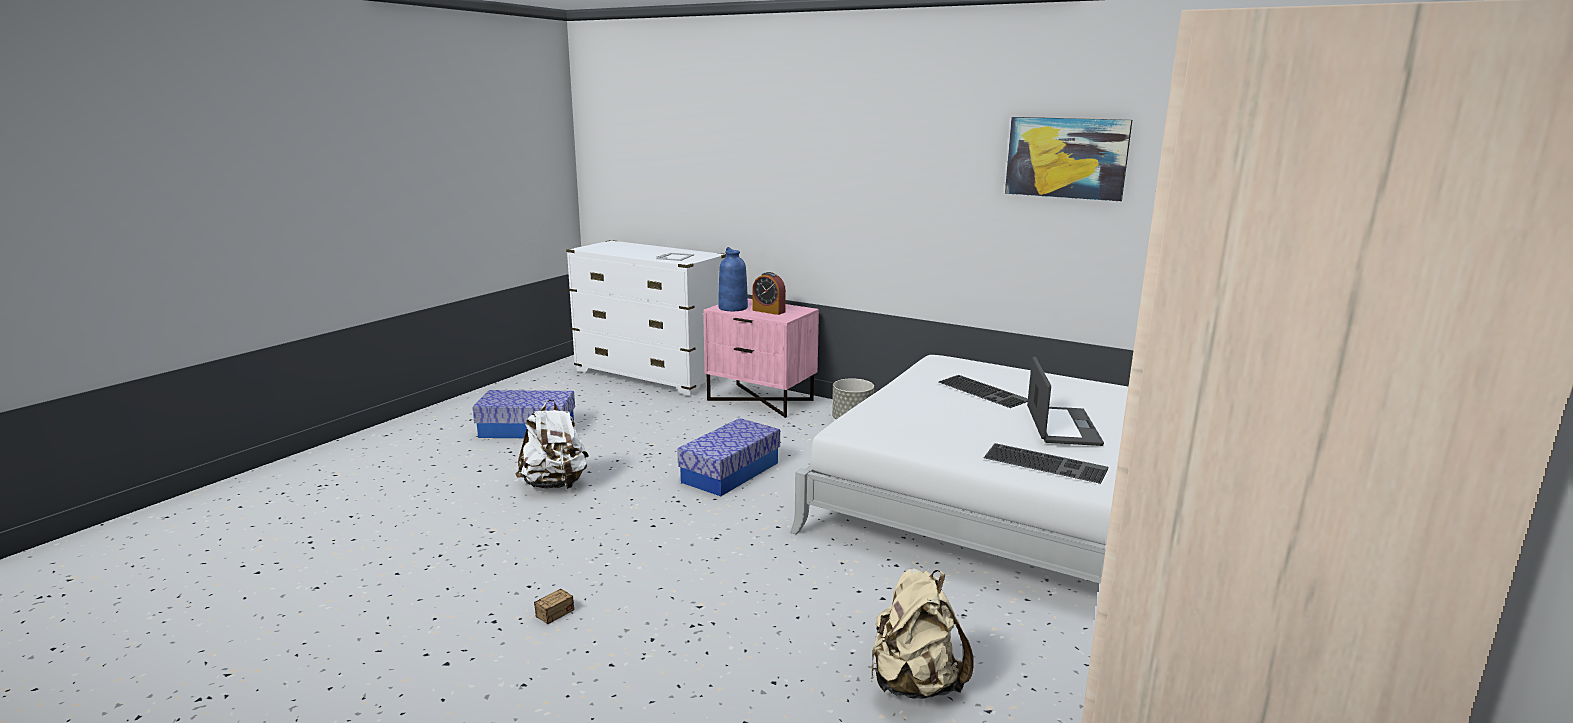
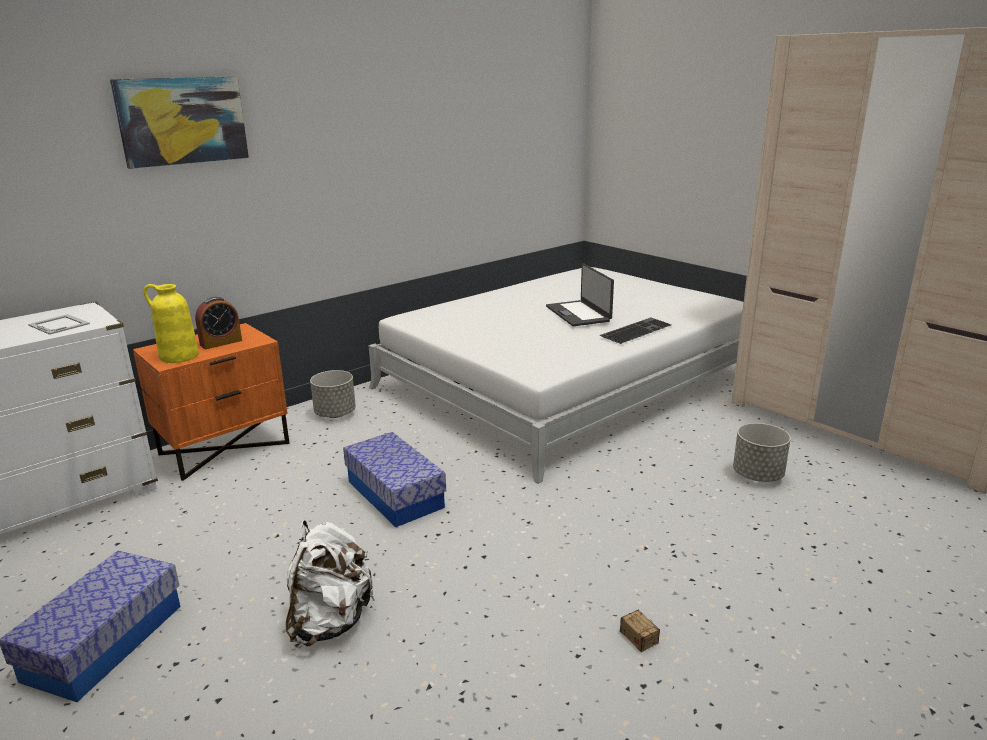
camera: 70 degrees left, 5 degrees up
(732, 308) = (178, 356): blue vase -> yellow vase
(761, 400) = (224, 448): pink nightstand -> orange nightstand
(914, 684) = (758, 475): beige backpack -> grey planter
(984, 391) = (495, 319): keyboard -> none
(1061, 426) = (579, 314): laptop -> laptop turned 135 degrees counterclockwise
(1066, 158) = (434, 122): picture -> picture (182, 121)

